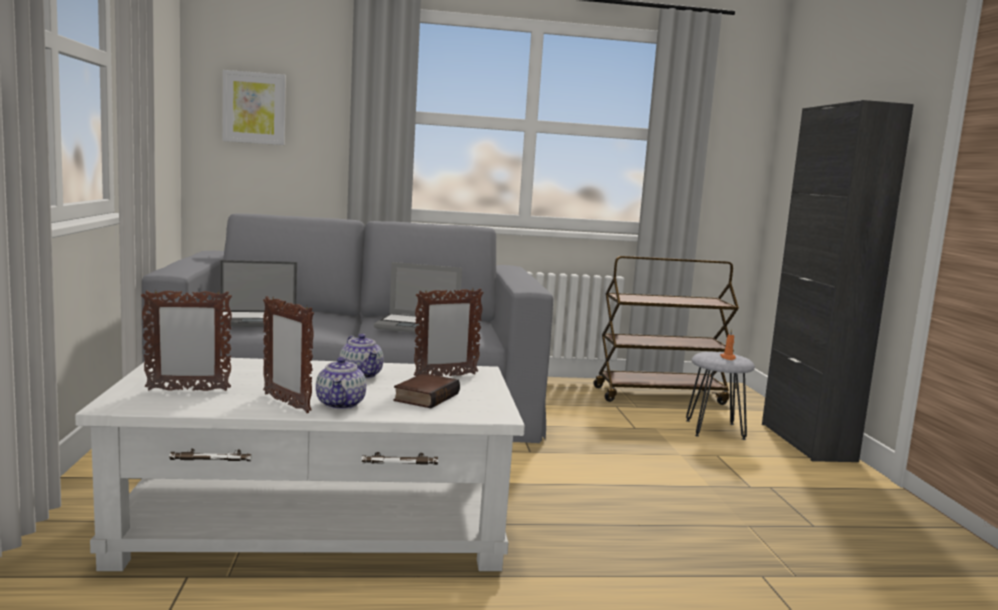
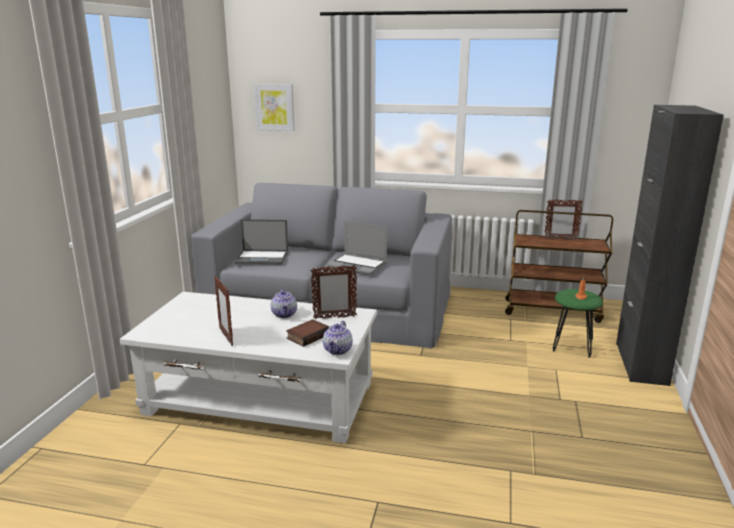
camera: 20 degrees right, 10 degrees up
(187, 390) = (182, 323): picture frame -> picture frame (560, 239)
(341, 404) = (255, 340): teapot -> teapot (338, 350)
(714, 429) = (572, 346): grey stool -> green stool

